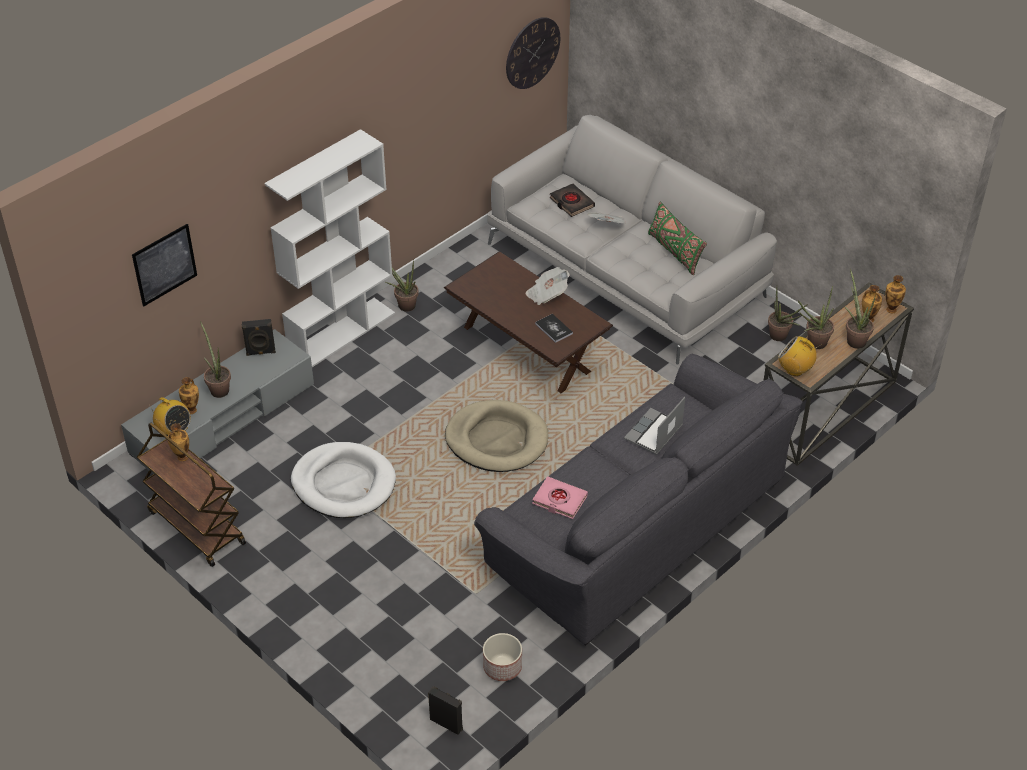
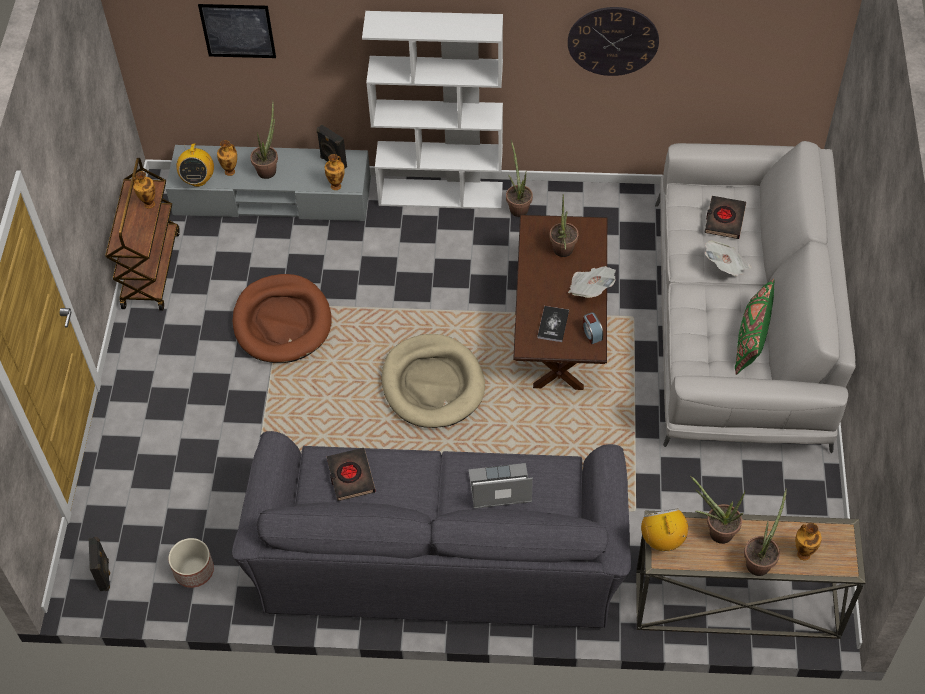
camera: 50 degrees right, 10 degrees up
(344, 483) = (282, 322): white dog bed -> brown dog bed
(532, 53) = (782, 42): wall clock -> wall clock (613, 41)
(559, 500) = (350, 476): pink book -> black book
(583, 316) = (591, 333): none -> alarm clock
(781, 337) = (791, 502): potted plant -> potted plant (562, 253)
(891, 309) = (841, 564): vase -> vase (336, 186)

